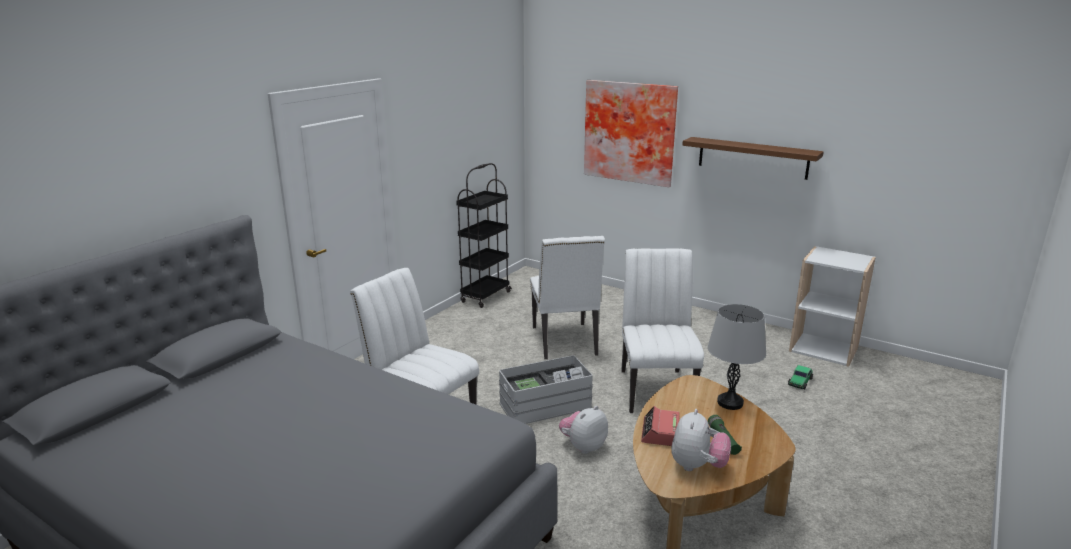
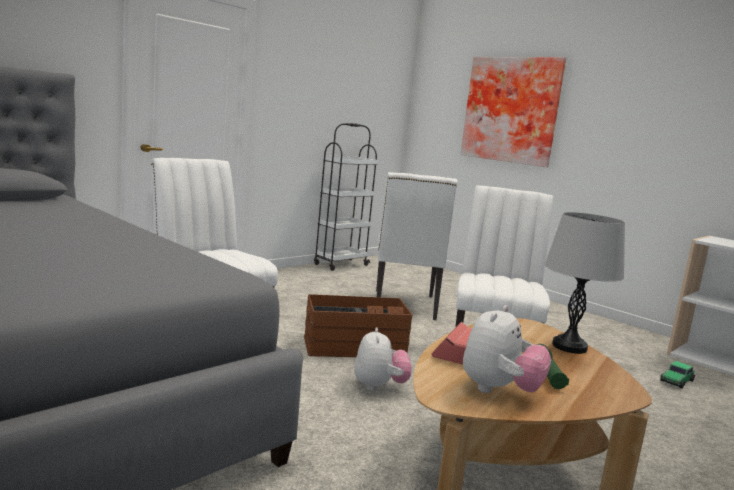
camera: 10 degrees right, 10 degrees down
(485, 297) = (340, 265): black cart -> white cart
(545, 405) = (354, 346): grey storage box -> brown storage box
(583, 446) = (379, 387): plush toy -> plush toy turned 120 degrees clockwise
(752, 158) = (642, 134): brown shelf -> none

